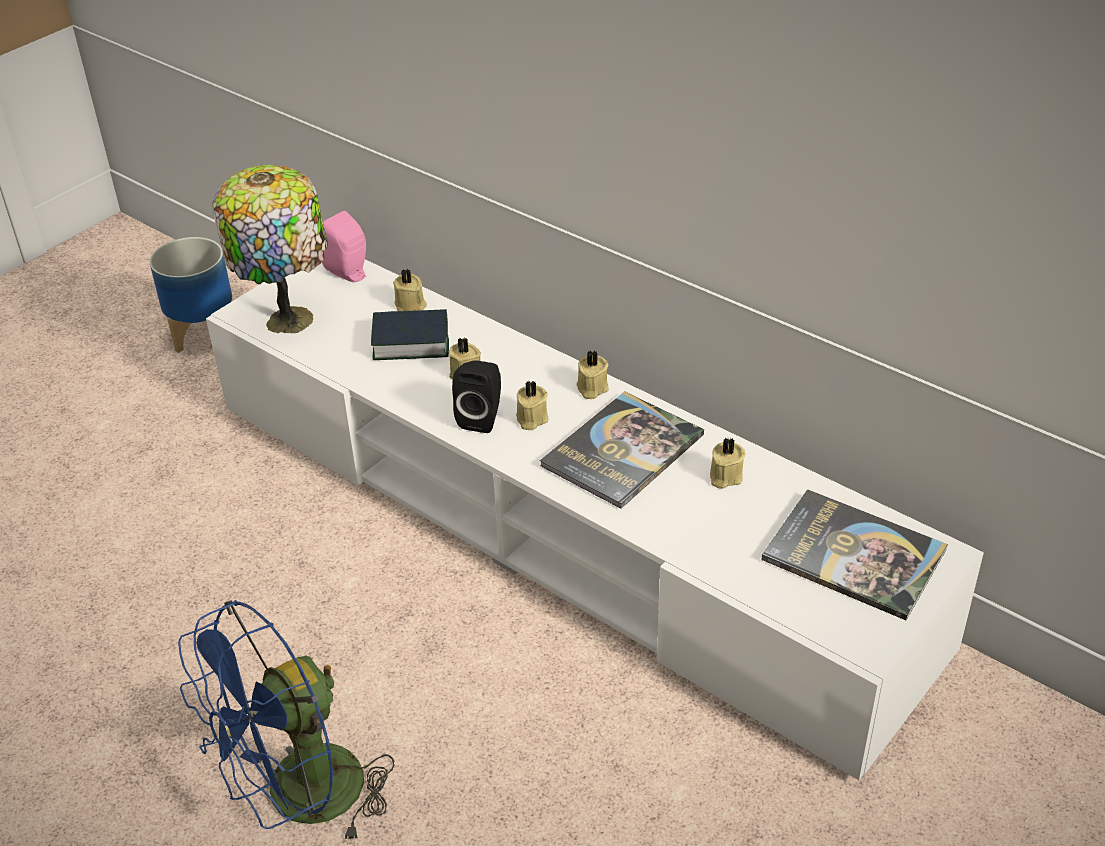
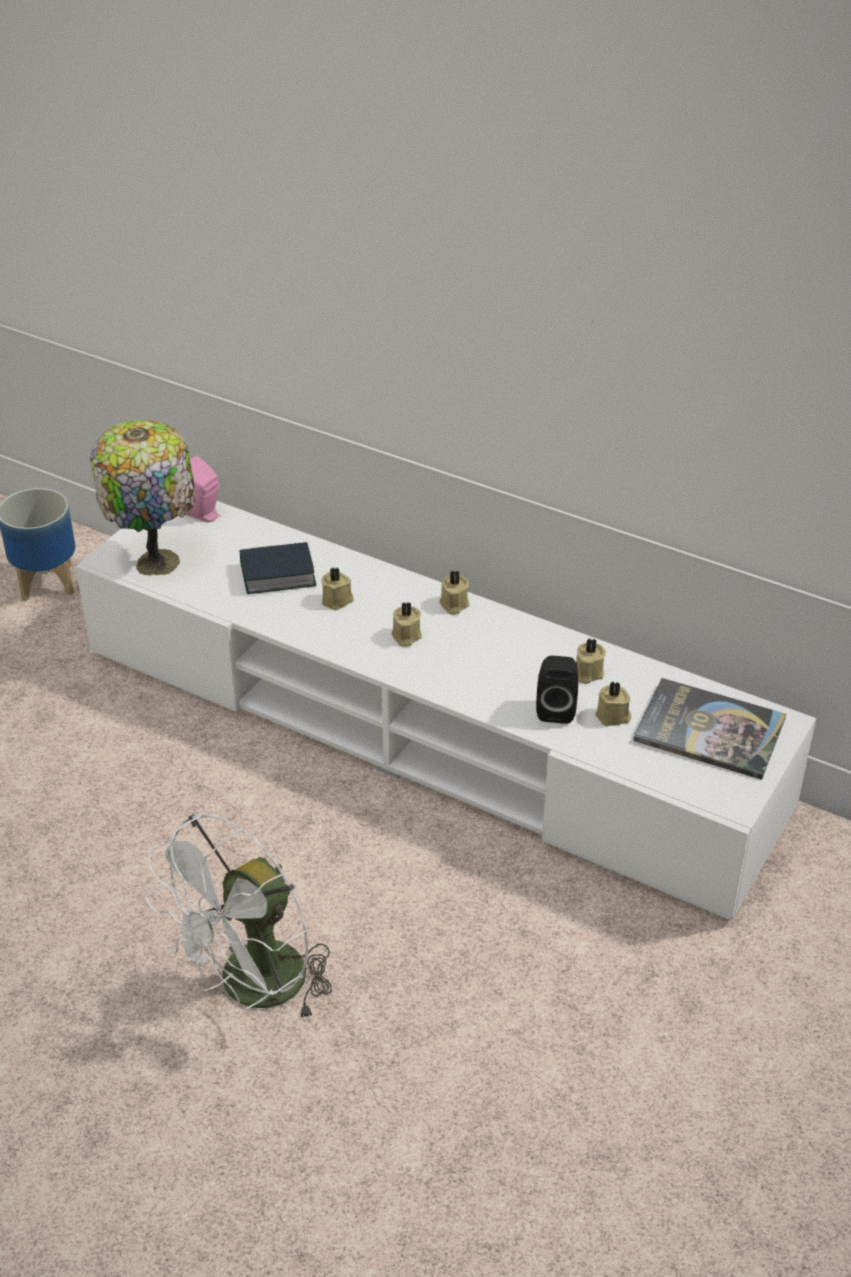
camera: 10 degrees left, 0 degrees up
(299, 801) = (252, 990): blue fan -> white fan
(410, 305) = (268, 540): beige candle -> beige candle (613, 716)
(482, 418) = (361, 639): black speaker -> black speaker (556, 708)
(622, 451) = (493, 658): book -> none

